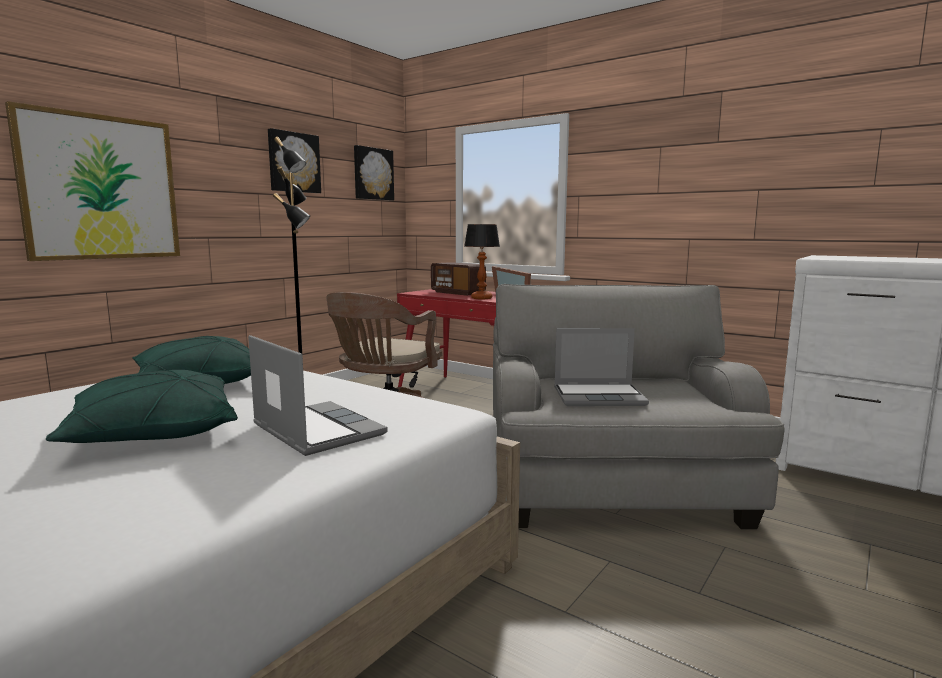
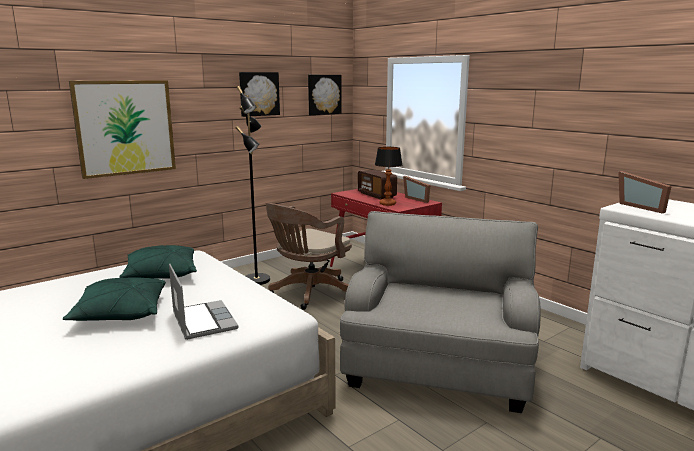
camera: 15 degrees right, 5 degrees up
(599, 397) = (418, 304): laptop -> none
(837, 258) = (642, 207): none -> picture frame

